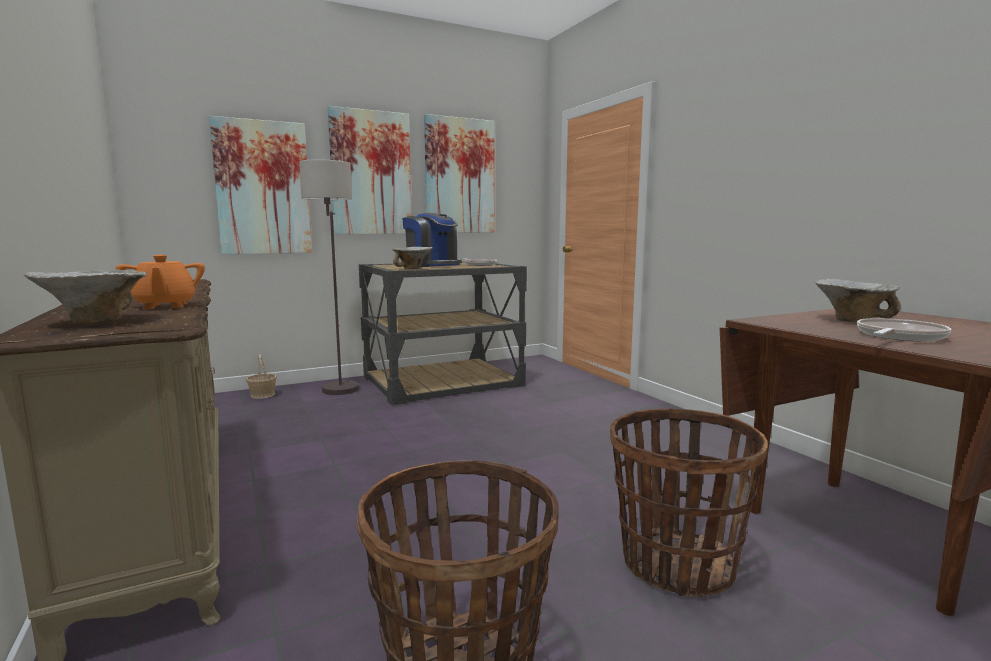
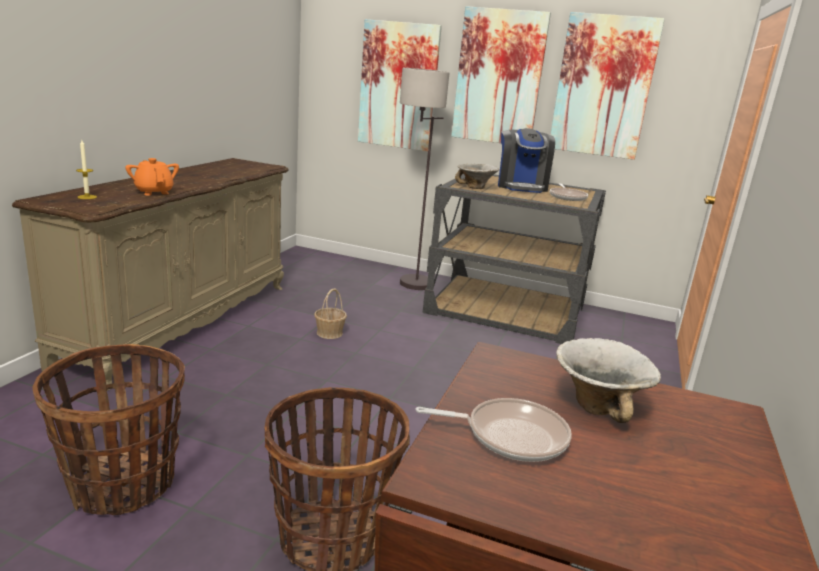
camera: 45 degrees right, 10 degrees up
(95, 322) = (87, 197): bowl -> candle
(165, 306) = (154, 192): orange teapot -> orange teapot turned 120 degrees clockwise
(262, 395) = (361, 267): basket -> basket (329, 333)

